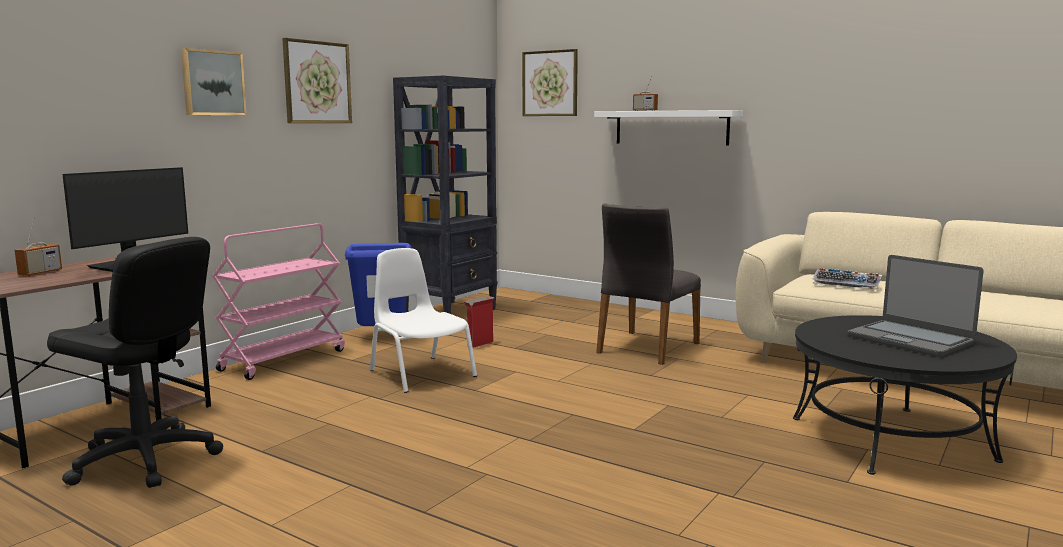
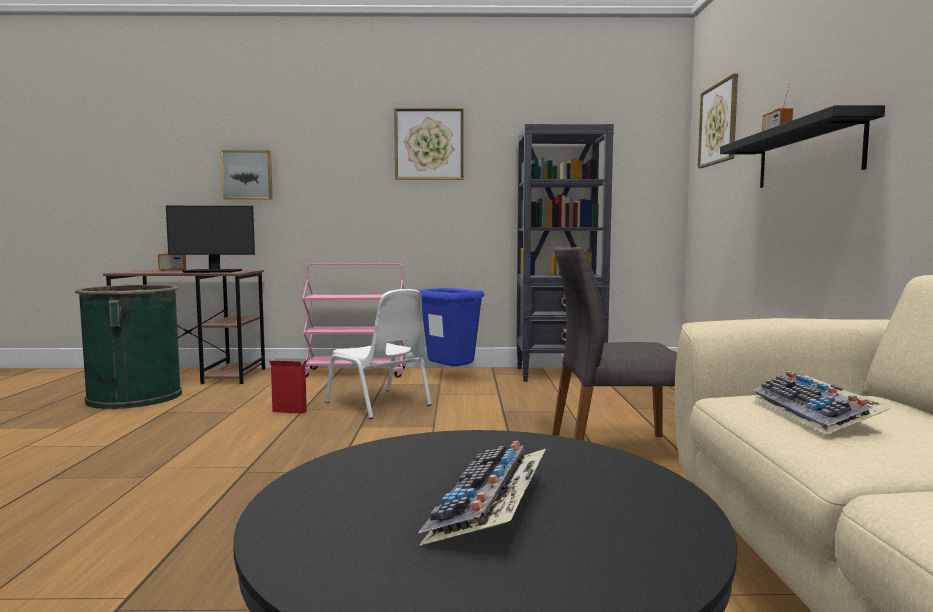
camera: 55 degrees right, 5 degrees down
(144, 460) = (135, 397): black office chair -> green trash can
(212, 83) = (327, 149): picture -> picture (248, 175)
(421, 373) = (379, 404): white chair -> white chair turned 120 degrees clockwise
(480, 344) = (490, 400): cardboard box -> cardboard box (288, 411)
(671, 127) = (807, 154): white shelf -> black shelf
(910, 340) = (490, 510): laptop -> keyboard

